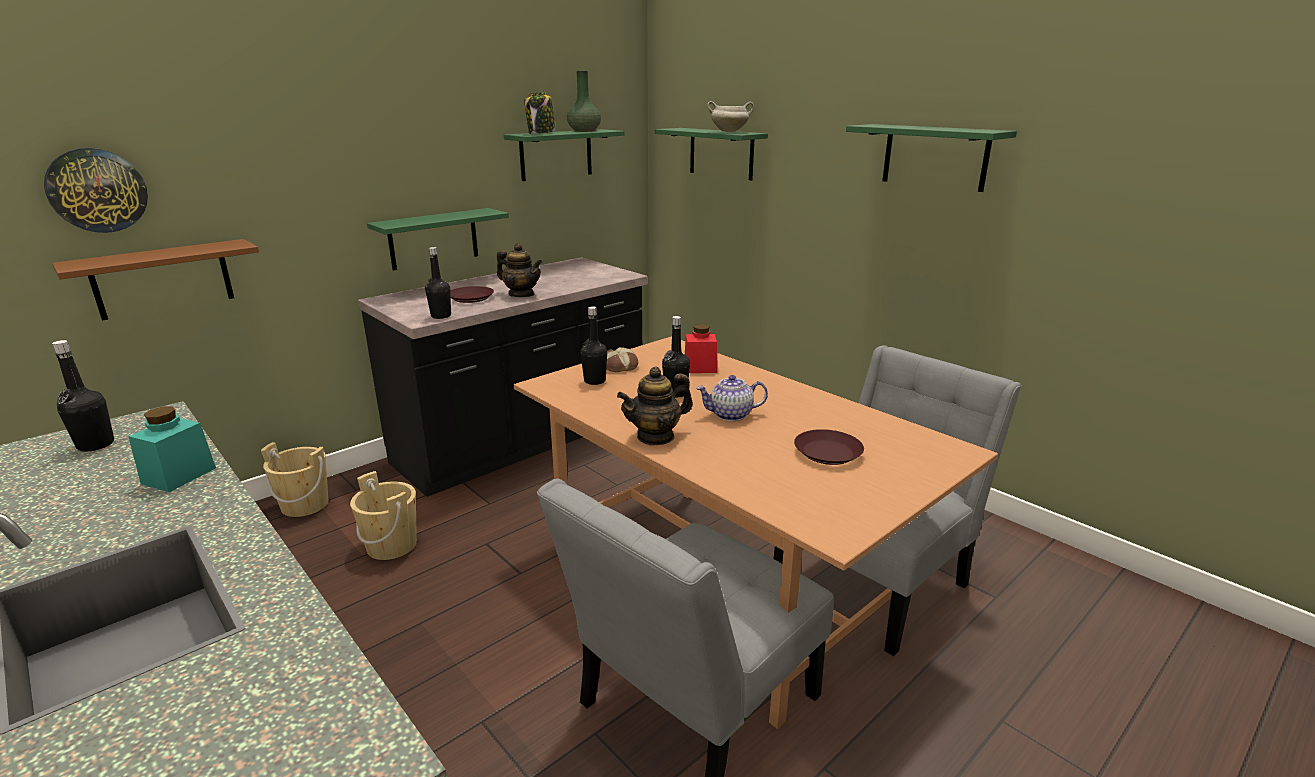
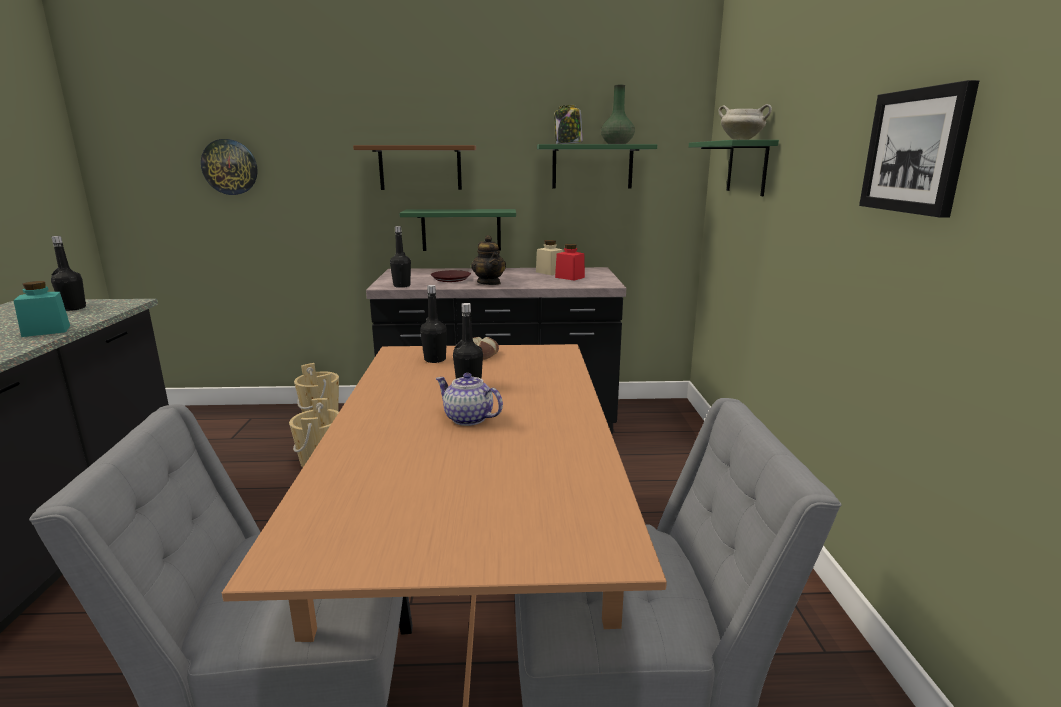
camera: 40 degrees right, 5 degrees down
(163, 279) = (261, 231): brown shelf -> brown shelf (420, 167)
(546, 272) = (549, 272): none -> beige jar
(656, 436) = (371, 413): teapot -> none
(700, 368) = (538, 374): red jar -> red jar (569, 277)
(827, 453) = (466, 485): brown plate -> none
(935, 157) = (916, 151): green shelf -> picture

